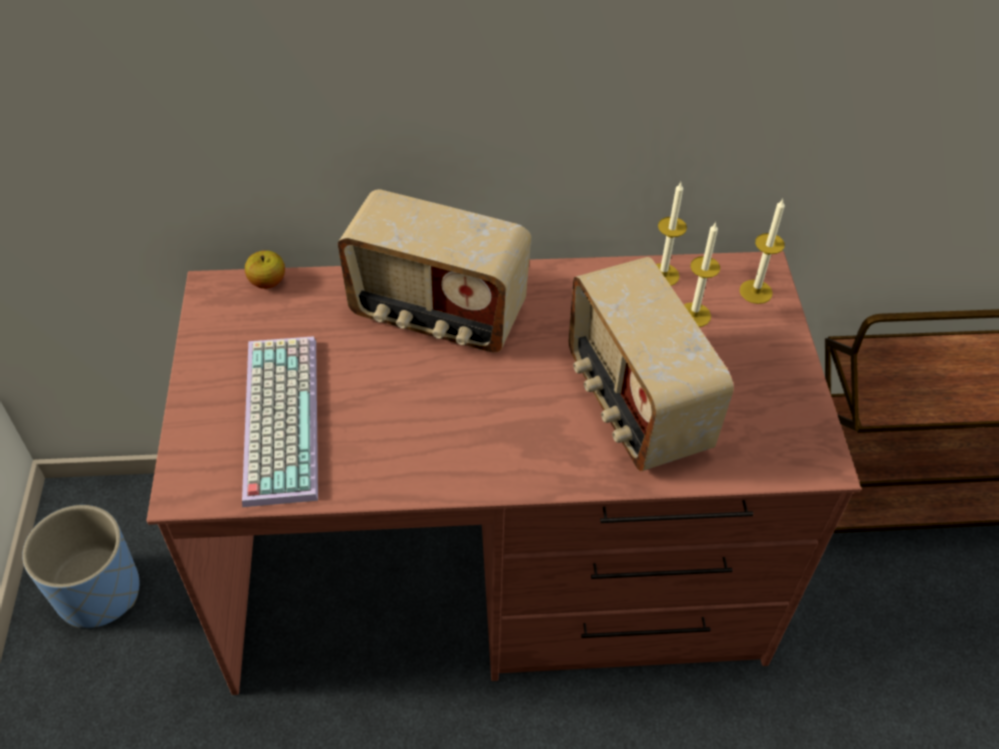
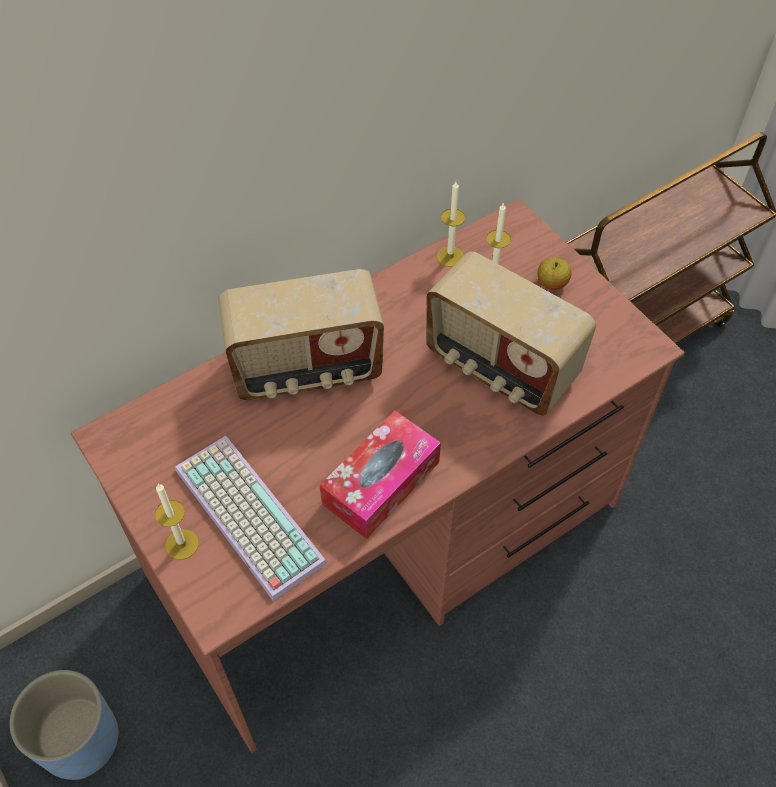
camera: 30 degrees left, 5 degrees up
(267, 282) = (148, 408): apple -> apple (552, 283)
(427, 453) = (381, 483): none -> tissue box
(755, 291) = (522, 239): candle -> candle (182, 544)

